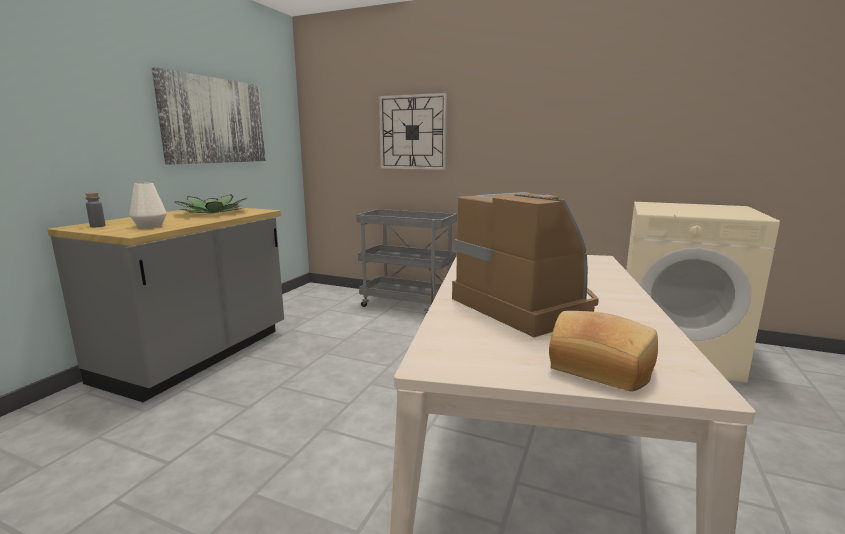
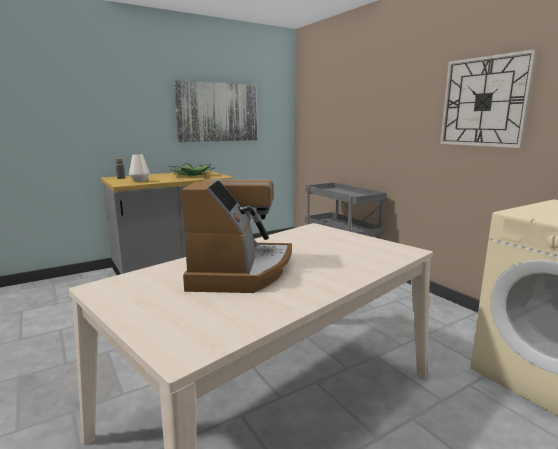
camera: 35 degrees right, 0 degrees up
(412, 132) = (362, 118): wall clock -> wall clock (484, 102)
(601, 367) = (167, 320): bread -> none

